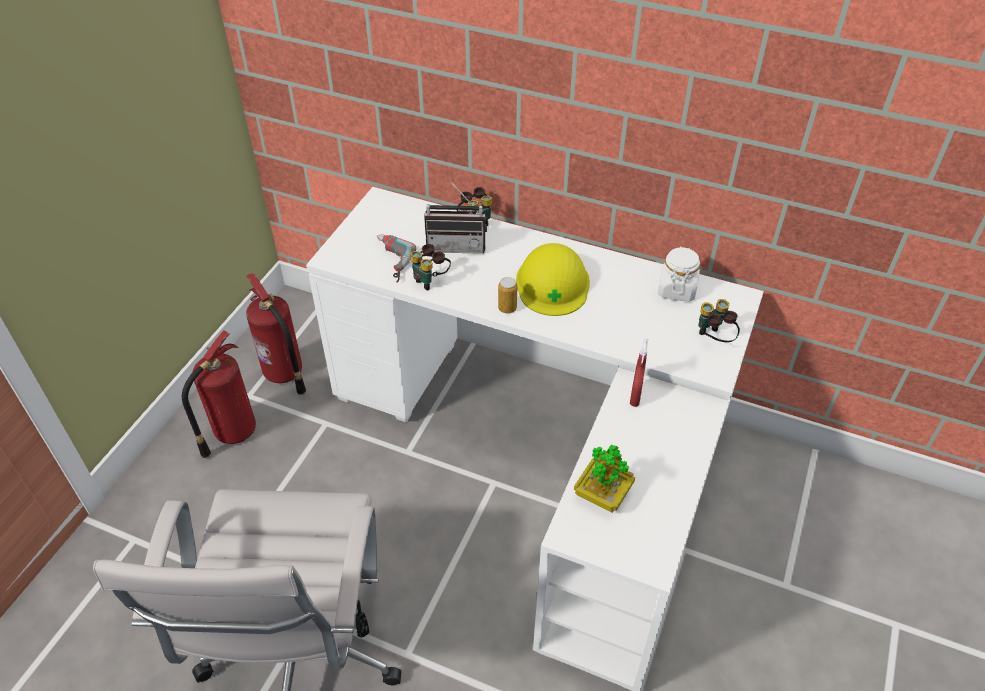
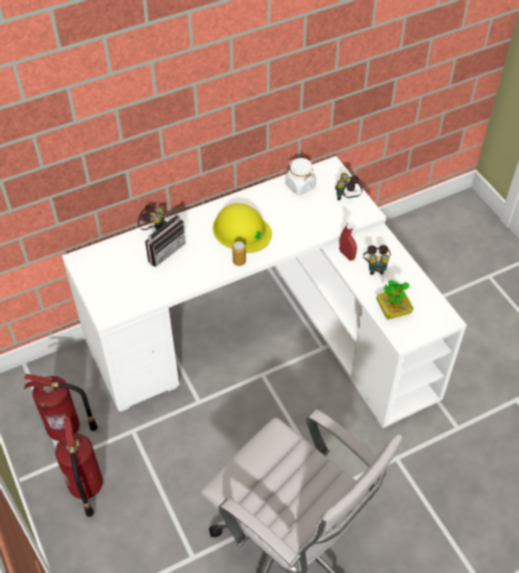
camera: 50 degrees left, 5 degrees up
(388, 261) = (141, 289): power drill -> none
(431, 280) = (180, 280): binoculars -> binoculars (375, 267)

